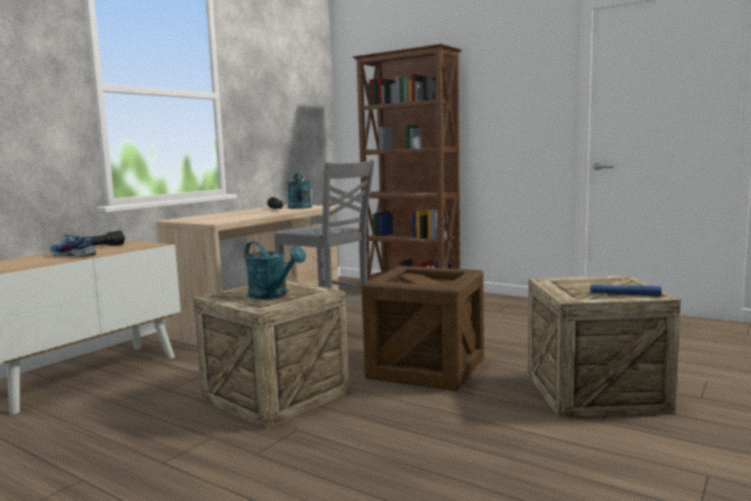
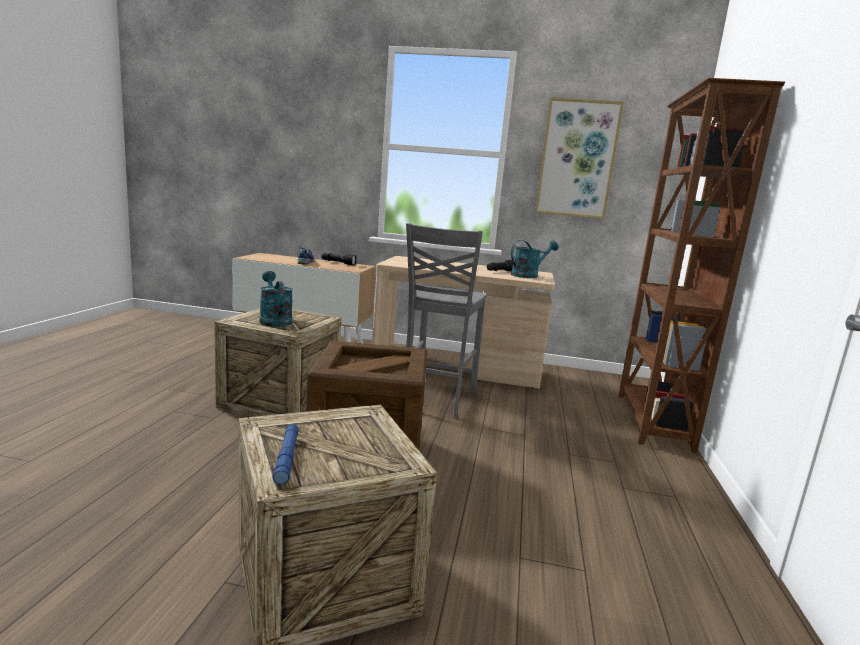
camera: 65 degrees right, 5 degrees up
(270, 99) = (577, 159): none -> picture
(273, 296) = (274, 320): turquoise watering can -> turquoise watering can turned 135 degrees clockwise

